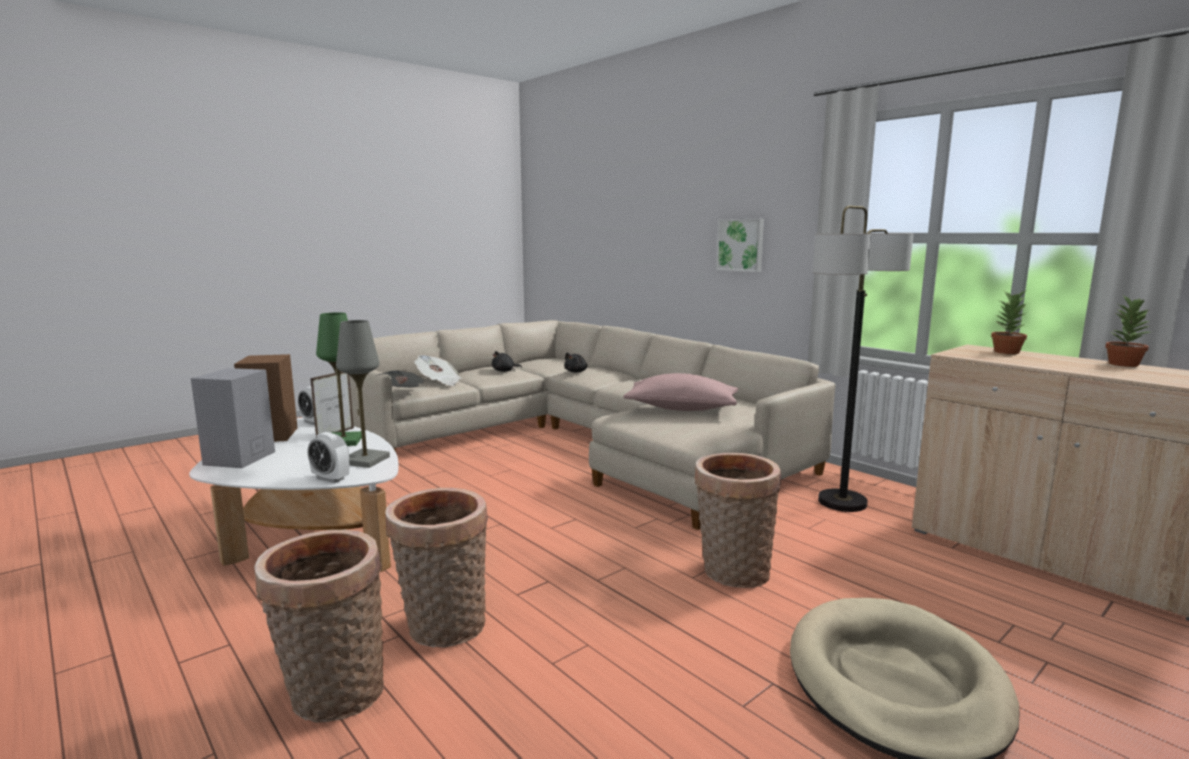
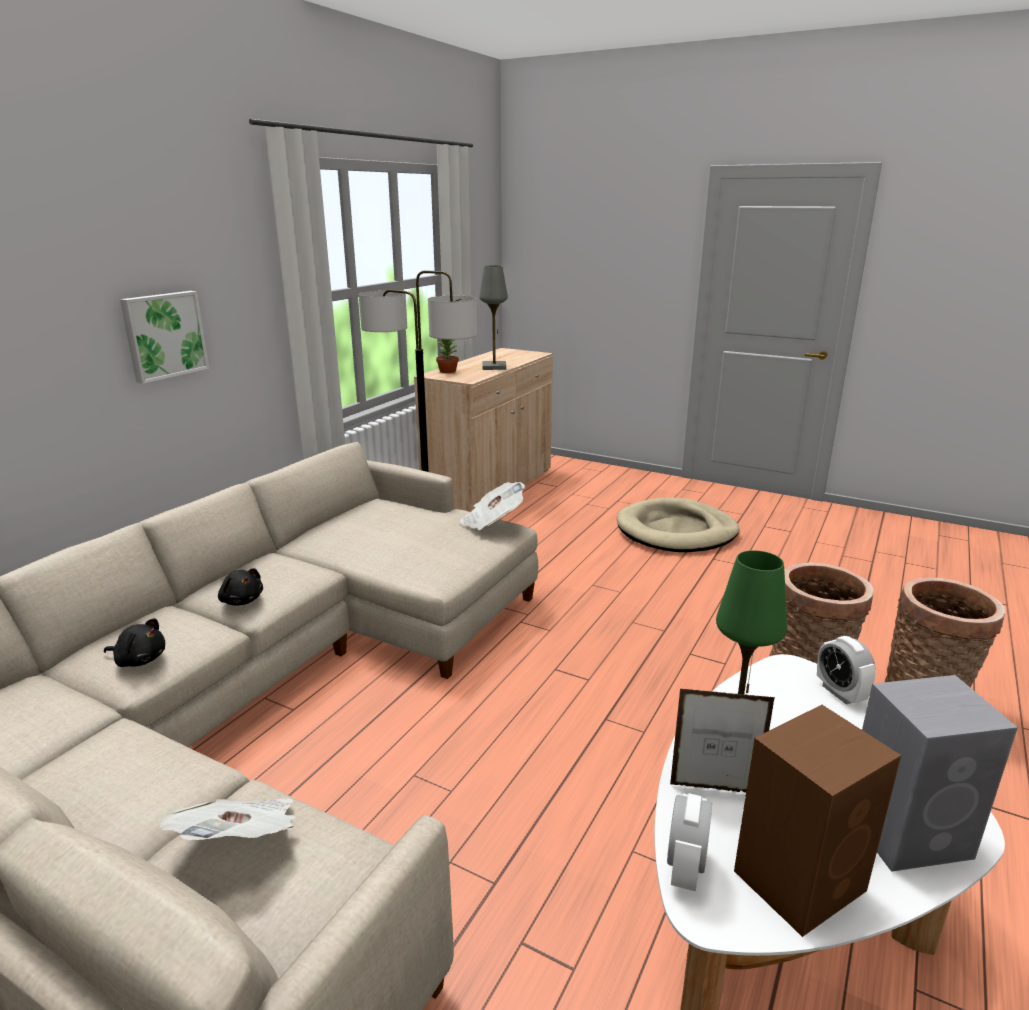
camera: 110 degrees left, 10 degrees up
(330, 478) = (840, 693): alarm clock -> alarm clock turned 150 degrees clockwise
(365, 460) = (768, 695): grey table lamp -> grey table lamp (494, 367)
(402, 392) = (382, 854): newspaper -> newspaper (492, 521)
(504, 371) = (110, 764): black plush toy -> black plush toy (241, 600)
(681, 408) = (403, 539): pink pillow -> none
(732, 573) = (600, 578): basket -> none
(1123, 364) = (476, 358): potted plant -> none

